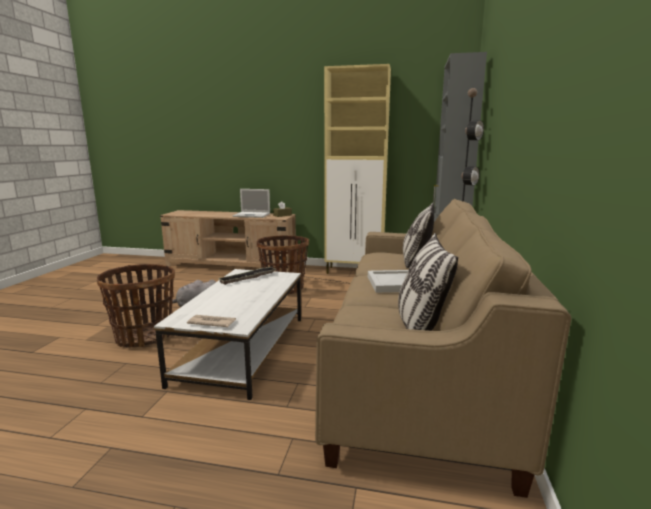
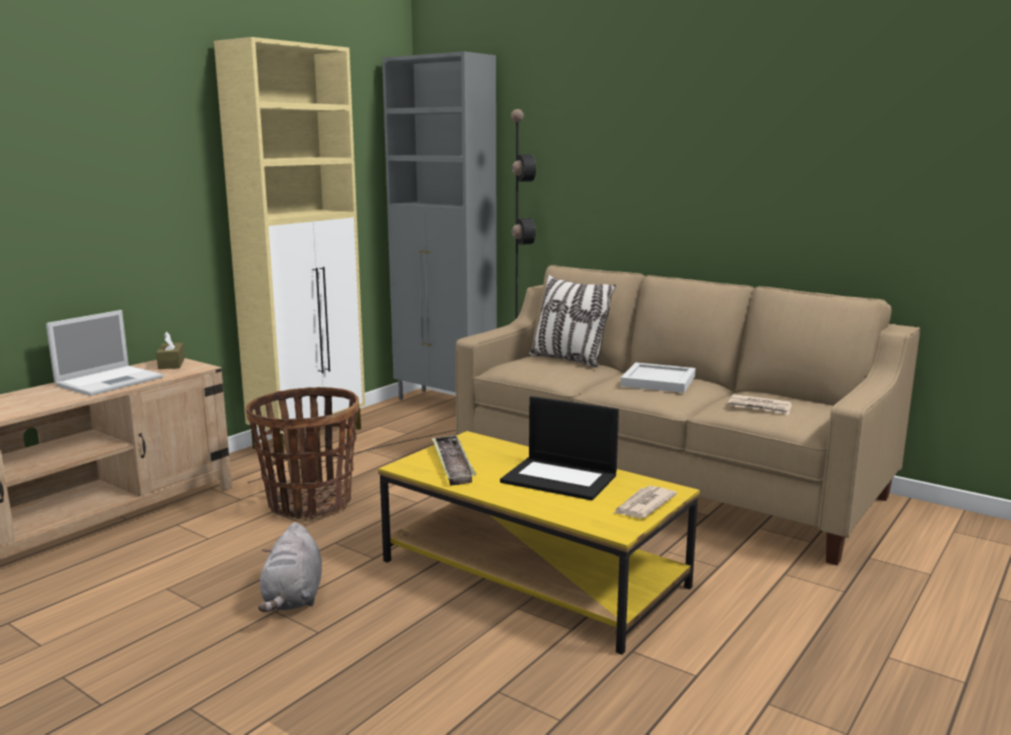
camera: 65 degrees left, 0 degrees up
(144, 337) = (389, 667): basket -> none
(243, 299) = (561, 478): none -> laptop
(243, 348) = (533, 573): white coffee table -> yellow coffee table
(369, 317) = (760, 407): none -> newspaper
(419, 327) = (788, 399): pillow -> none

